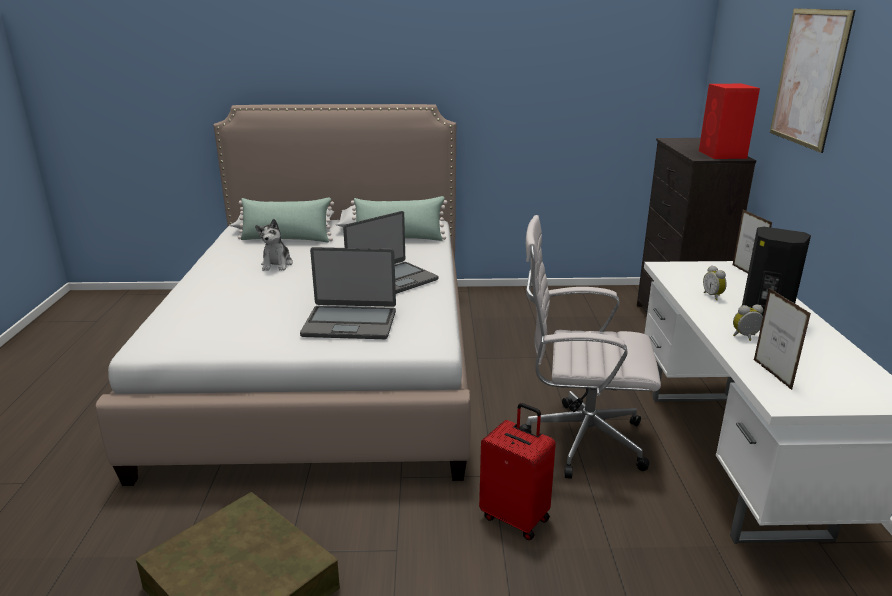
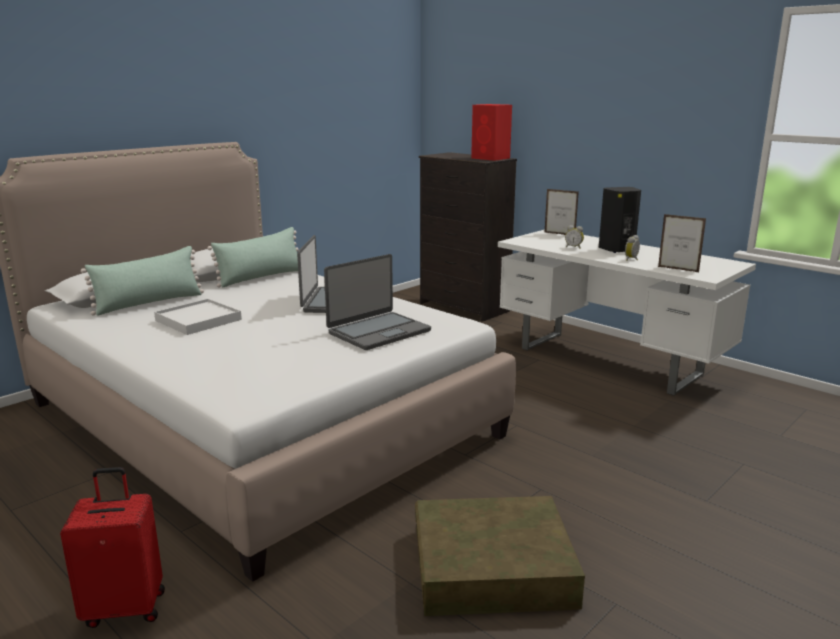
camera: 45 degrees left, 5 degrees down
(277, 264) = (198, 320): plush toy -> white tray
(516, 517) = (568, 437): red suitcase -> red suitcase (125, 608)
(579, 440) = (525, 386): white office chair -> none
(808, 78) = (554, 93): picture -> none

